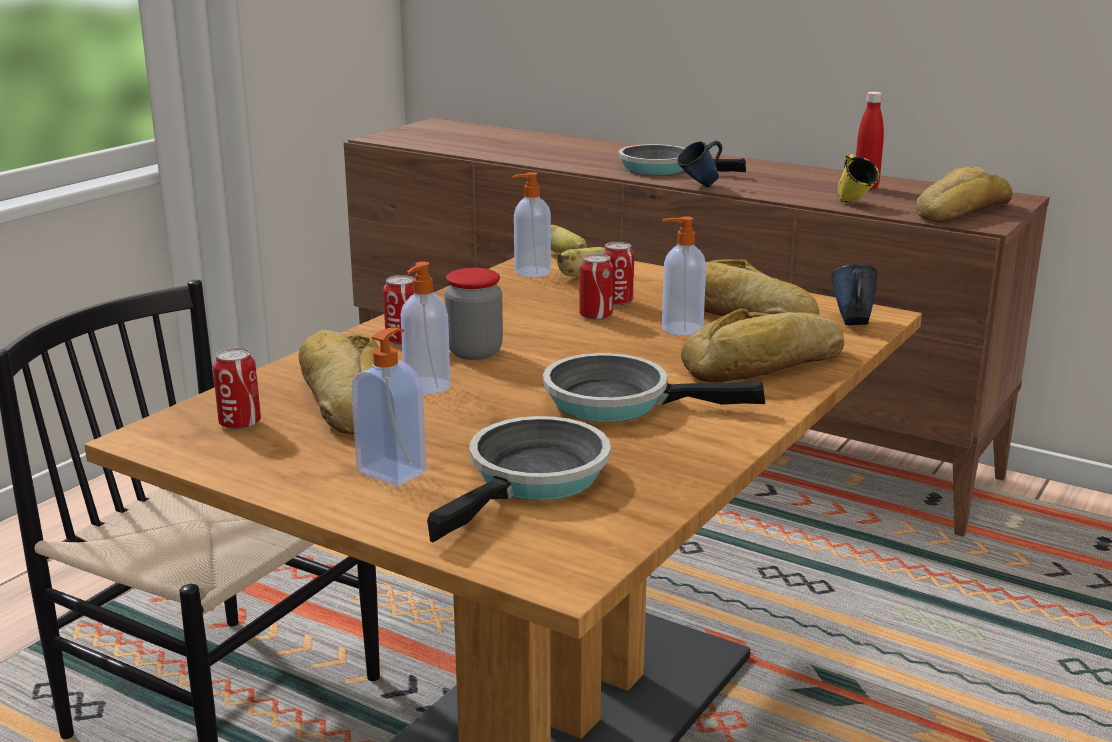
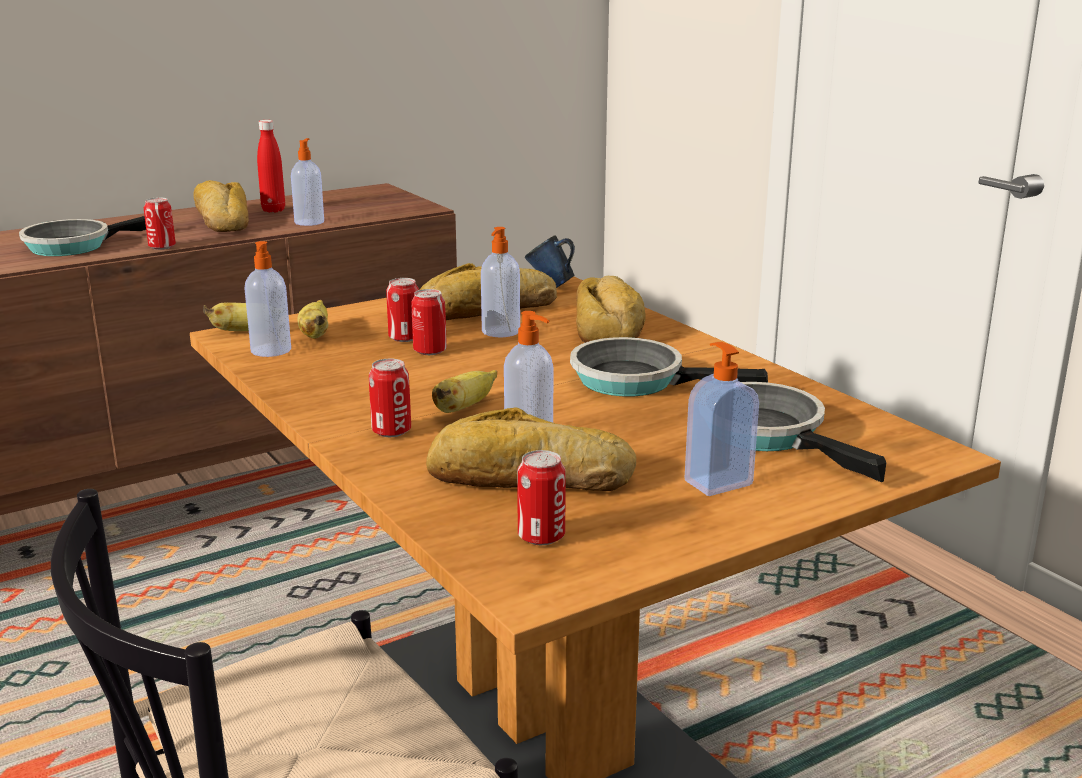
camera: 65 degrees left, 0 degrees up
(474, 352) = (463, 408): jar -> banana
(617, 402) = (637, 380): frying pan -> frying pan turned 75 degrees clockwise
(699, 186) = (162, 247): blue mug -> can
(853, 204) = (309, 222): yellow mug -> soap dispenser
(959, 210) = (379, 205): bread -> bread (222, 220)

